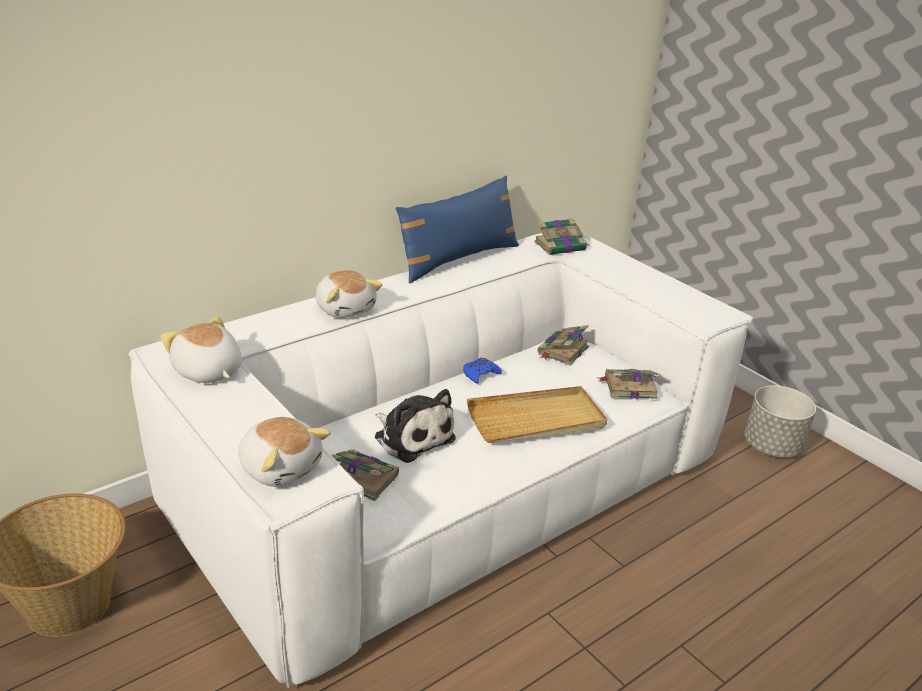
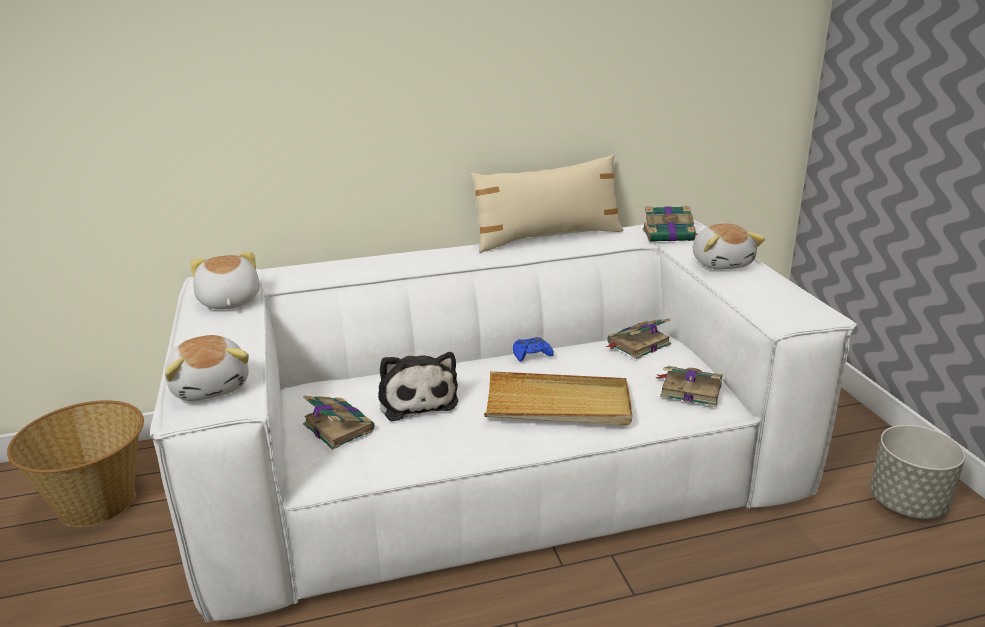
camera: 25 degrees right, 5 degrees down
(346, 308) = (398, 266): plush toy -> plush toy (722, 263)
(458, 259) = (548, 237): blue pillow -> beige pillow

